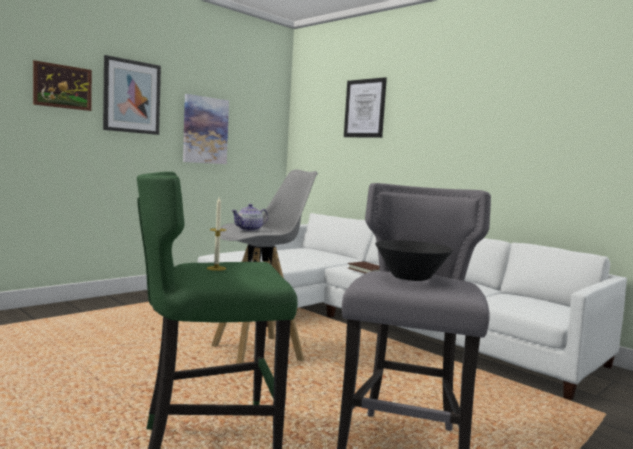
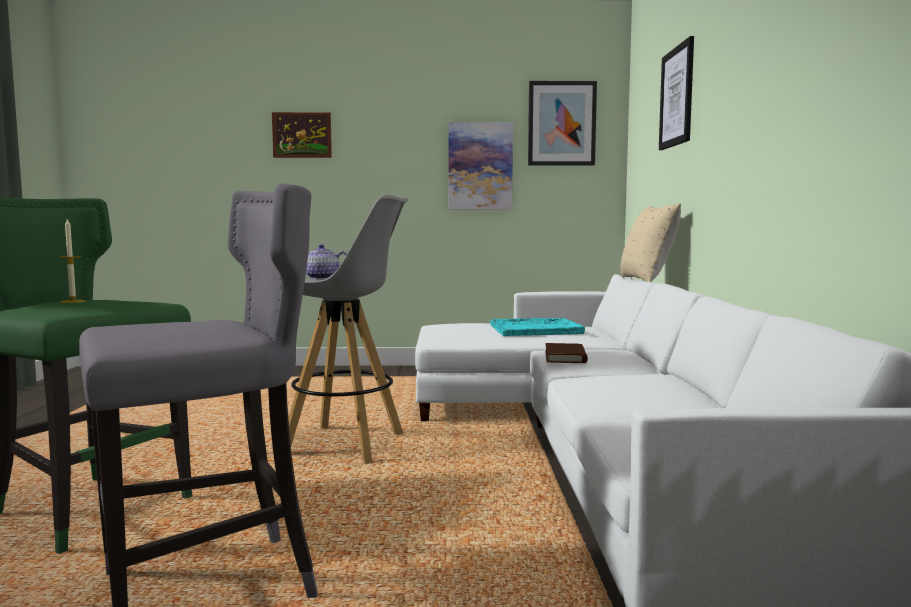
camera: 45 degrees right, 0 degrees up
(132, 96) = (379, 136): picture -> picture (561, 123)
(297, 253) = (536, 329): none -> turquoise tray
(352, 218) = (647, 280): none -> beige pillow
(410, 278) = (178, 324): black bowl -> none

